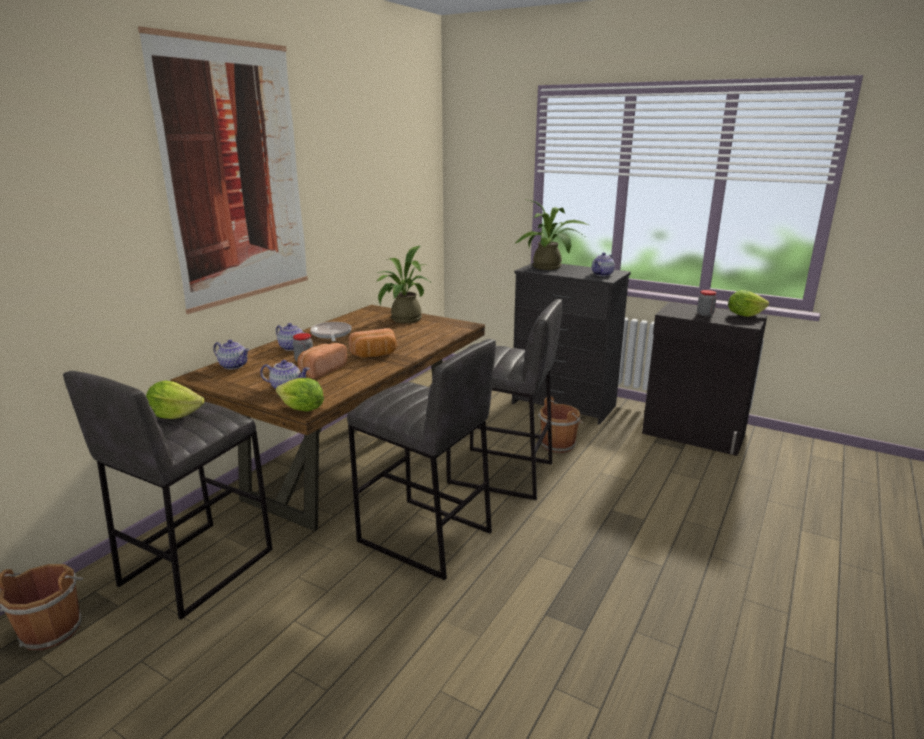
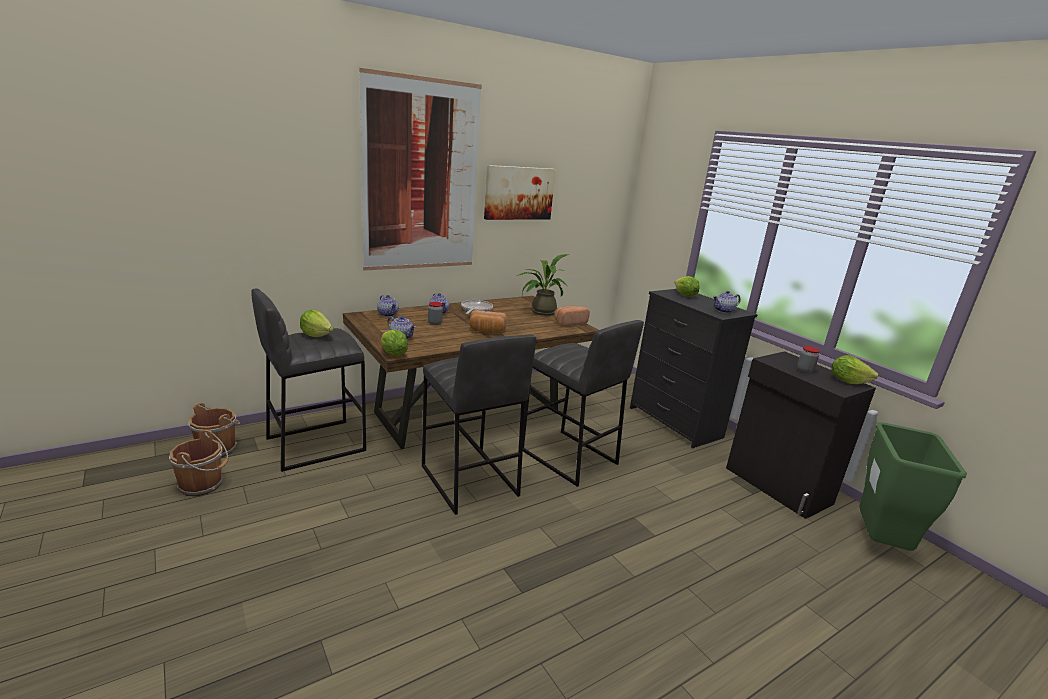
camera: 25 degrees right, 0 degrees up
(321, 370) = (437, 332): bread -> bread (569, 323)
(341, 181) = (519, 193): none -> picture
(550, 268) = (684, 295): potted plant -> lettuce
(559, 444) = (639, 452): brown bucket -> brown bucket (203, 485)
(801, 456) = (879, 544): none -> green trash can

